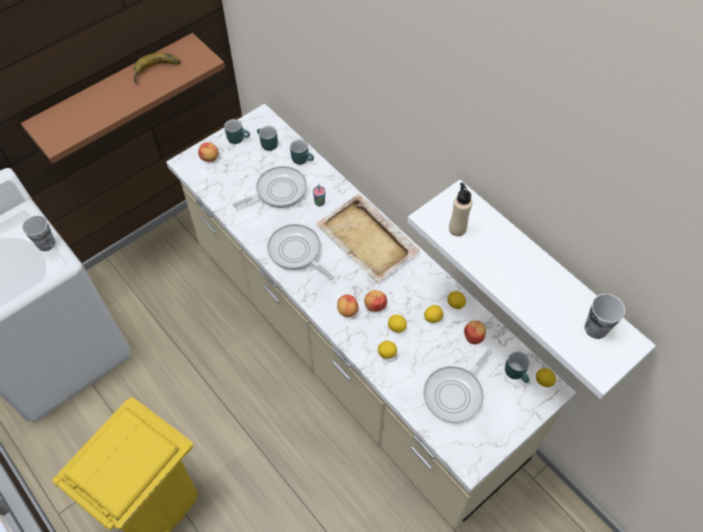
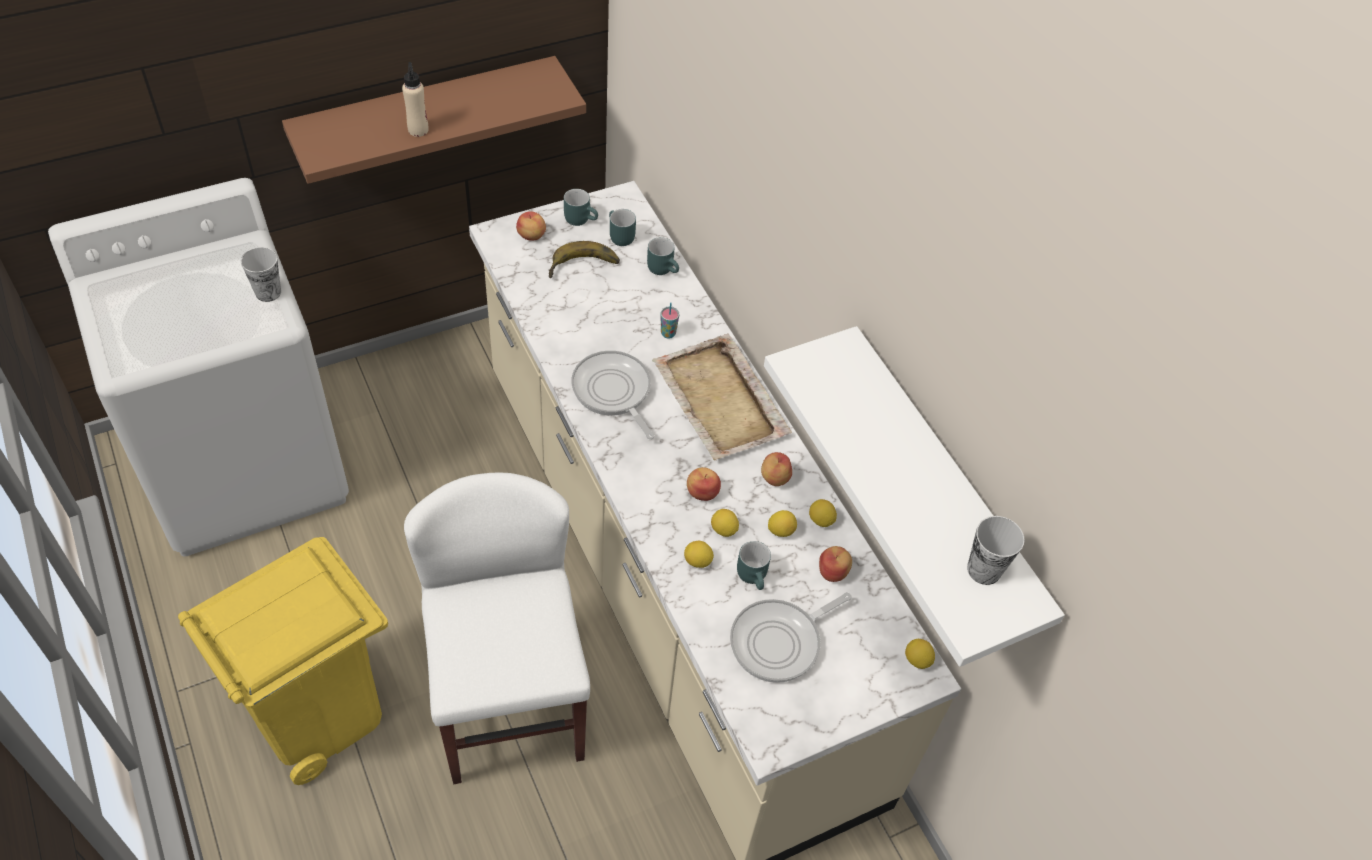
camera: 10 degrees right, 5 degrees down
(157, 71) = (489, 96): banana -> banana (584, 268)
(275, 459) = (509, 702): none -> white chair
(278, 191) = (614, 303): frying pan -> none
(347, 311) = (659, 489): apple -> apple (774, 478)
(457, 229) = (829, 390): beige bottle -> beige bottle (418, 130)
(517, 373) = (881, 638): turquoise mug -> turquoise mug (755, 576)

